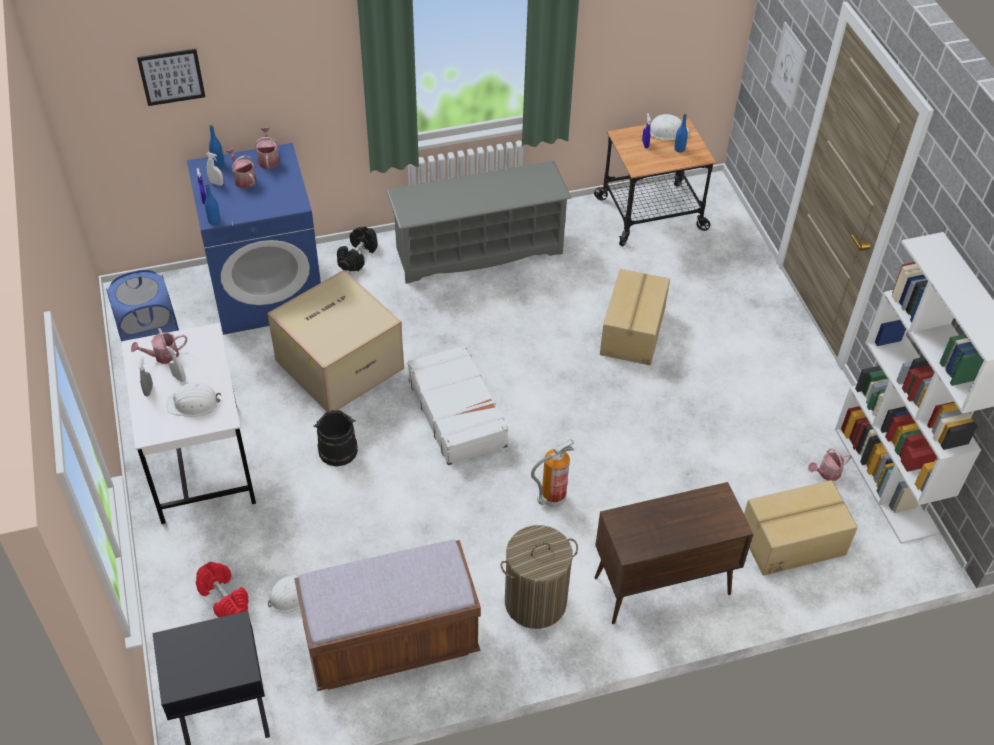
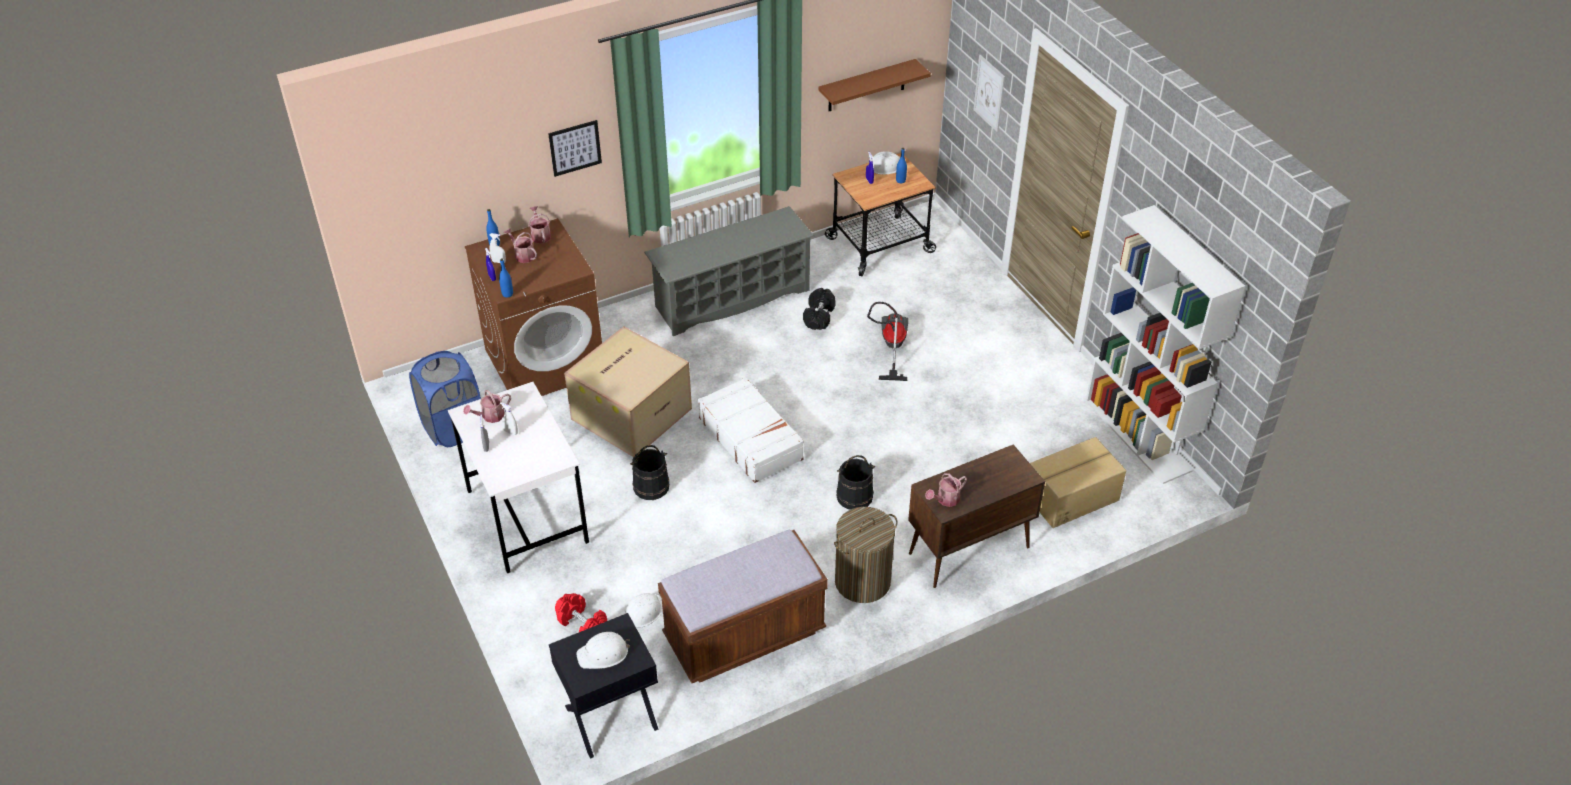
camera: 10 degrees left, 5 degrees down
(171, 76) = (451, 169): picture -> picture (575, 148)
(193, 403) = (531, 451): white hard hat -> white hard hat (603, 654)
(267, 291) = (545, 361): blue washing machine -> brown washing machine
(357, 256) = (621, 319): black dumbbell -> black dumbbell (819, 316)
(552, 499) = (854, 496): fire extinguisher -> black bucket
(633, 331) = (890, 347): cardboard box -> vacuum cleaner
(655, 40) = (866, 86): none -> brown shelf
(826, 473) = (1087, 437): watering can -> watering can (945, 500)

